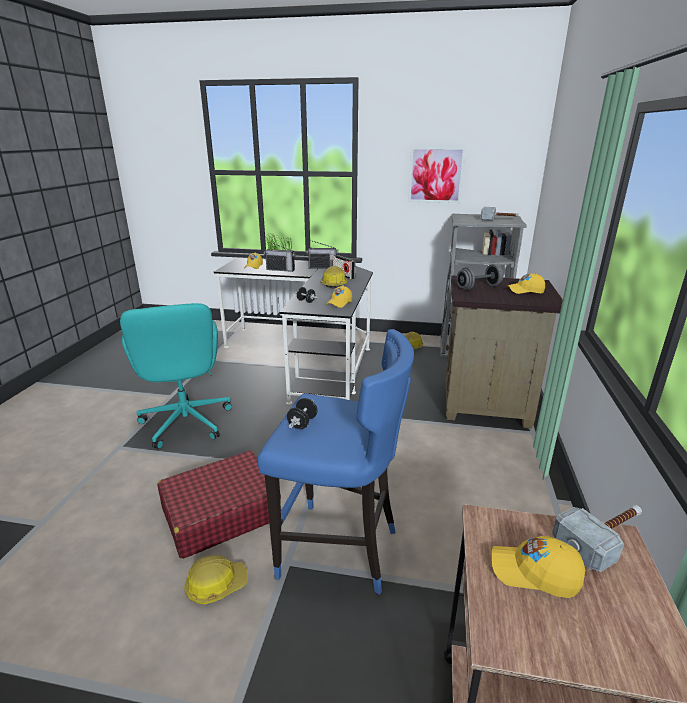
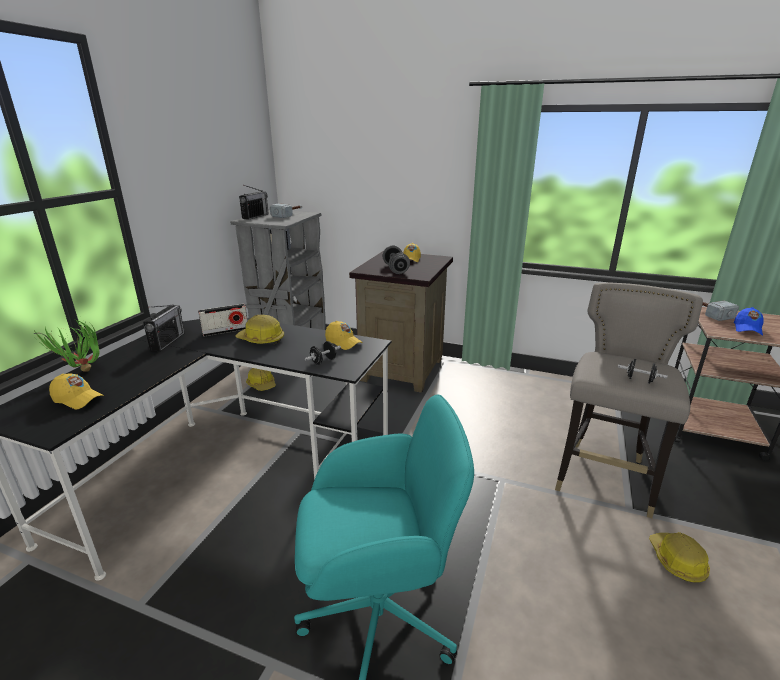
camera: 80 degrees left, 0 degrees up
(220, 514) = (581, 562): red suitcase -> none
(280, 270) = (137, 373): radio -> radio (255, 216)
(339, 550) = (604, 477): blue stool -> grey stool
(435, 175) = (204, 179): picture -> none
(534, 573) = (747, 329): yellow cap -> blue cap

